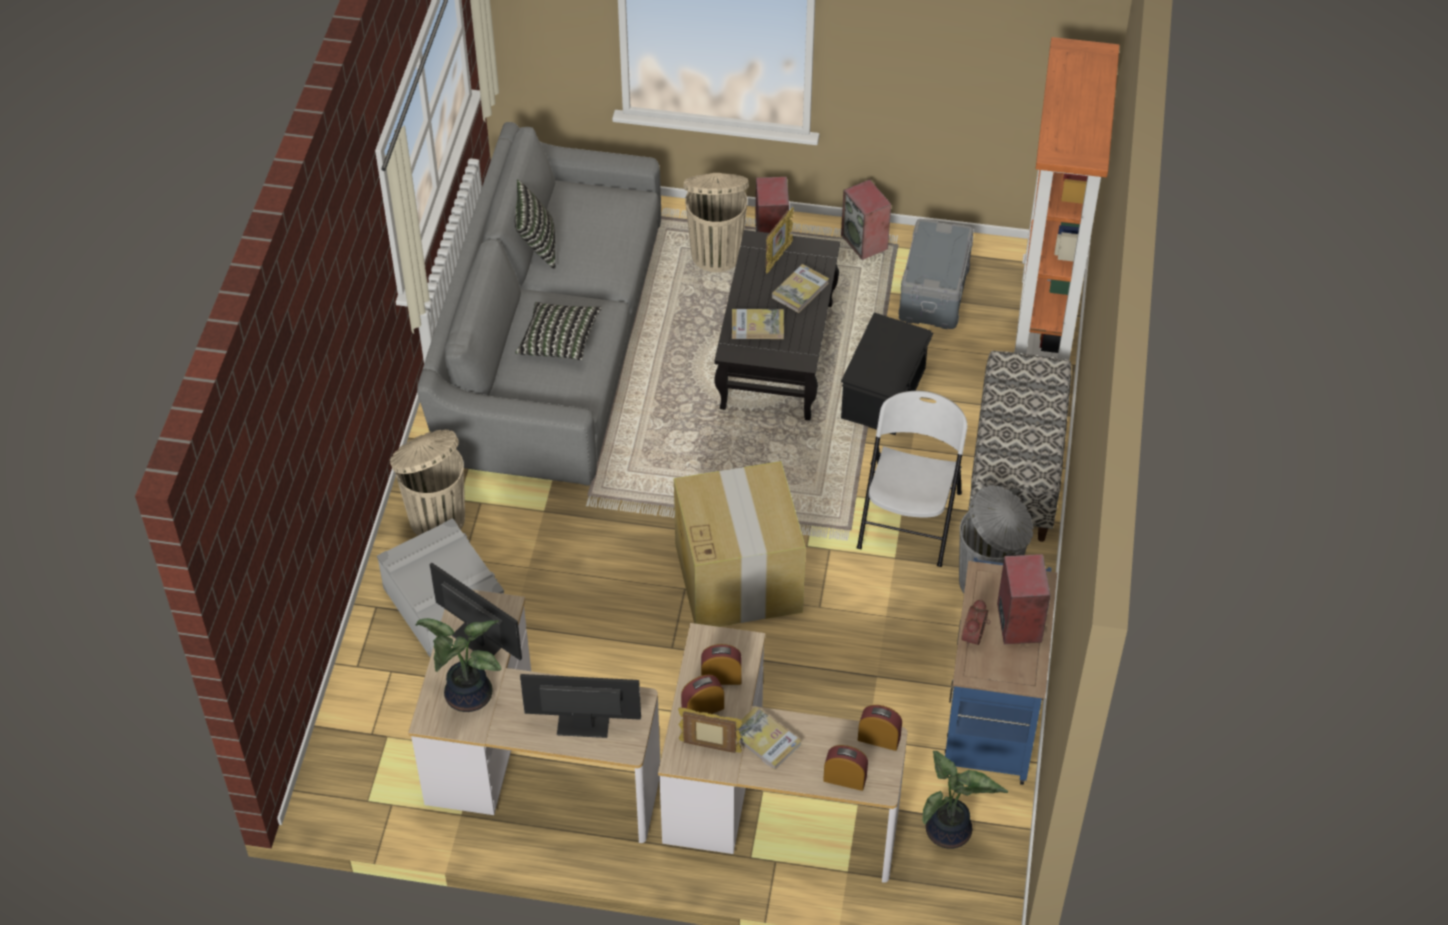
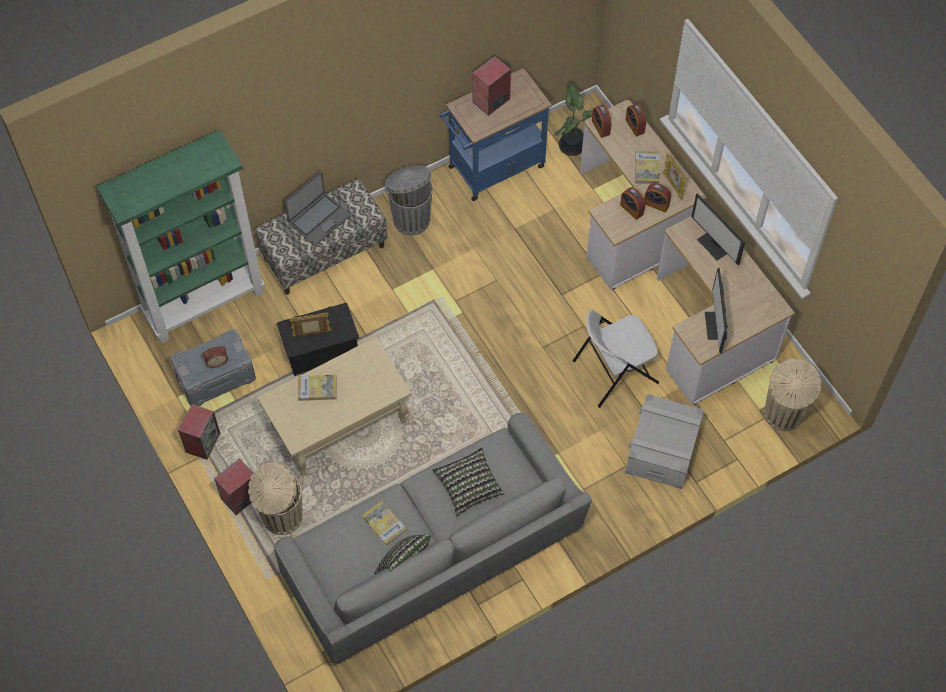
camera: 130 degrees left, 10 degrees up
(436, 518) = (614, 503): beige trash can -> beige trash can (783, 415)
(465, 696) = (751, 305): potted plant -> none
(737, 576) = (512, 329): cardboard box -> none
(757, 326) = (365, 390): book -> book (384, 524)
(777, 354) = (338, 423): black coffee table -> beige coffee table
(778, 257) = (299, 419): picture frame -> picture frame (312, 334)
(910, 520) = (402, 278): white chair -> white chair (615, 371)
(975, 636) = (516, 112): alarm clock -> alarm clock (216, 361)
(1028, 420) = (319, 219): none -> laptop
(1044, 335) = (205, 302): orange bookcase -> green bookcase

